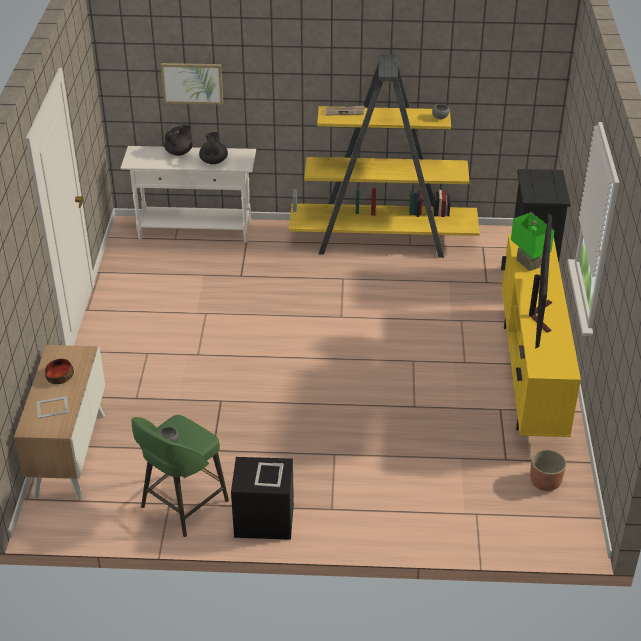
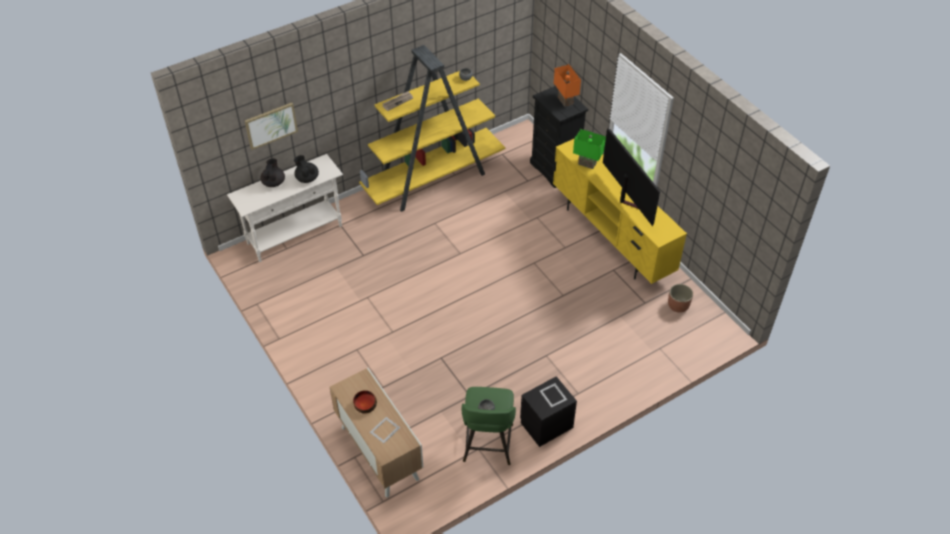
camera: 35 degrees left, 10 degrees up
(551, 187) = (566, 100): none -> orange table lamp

